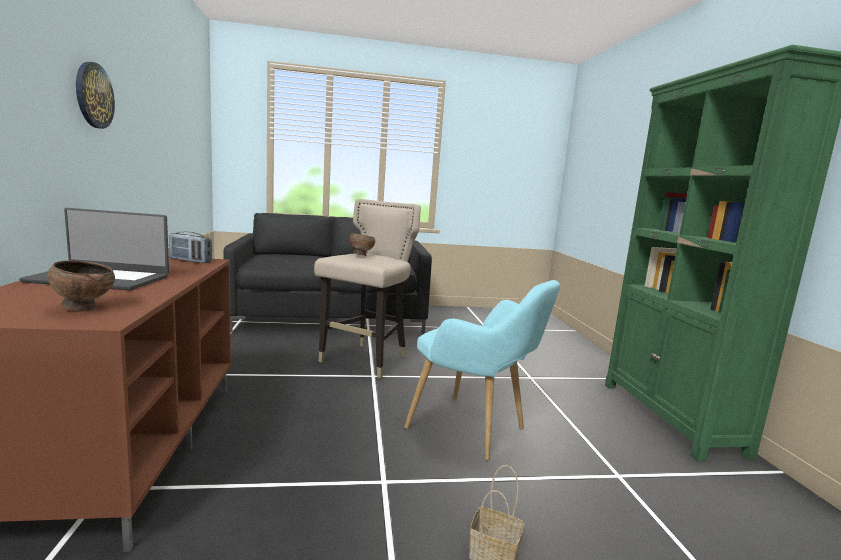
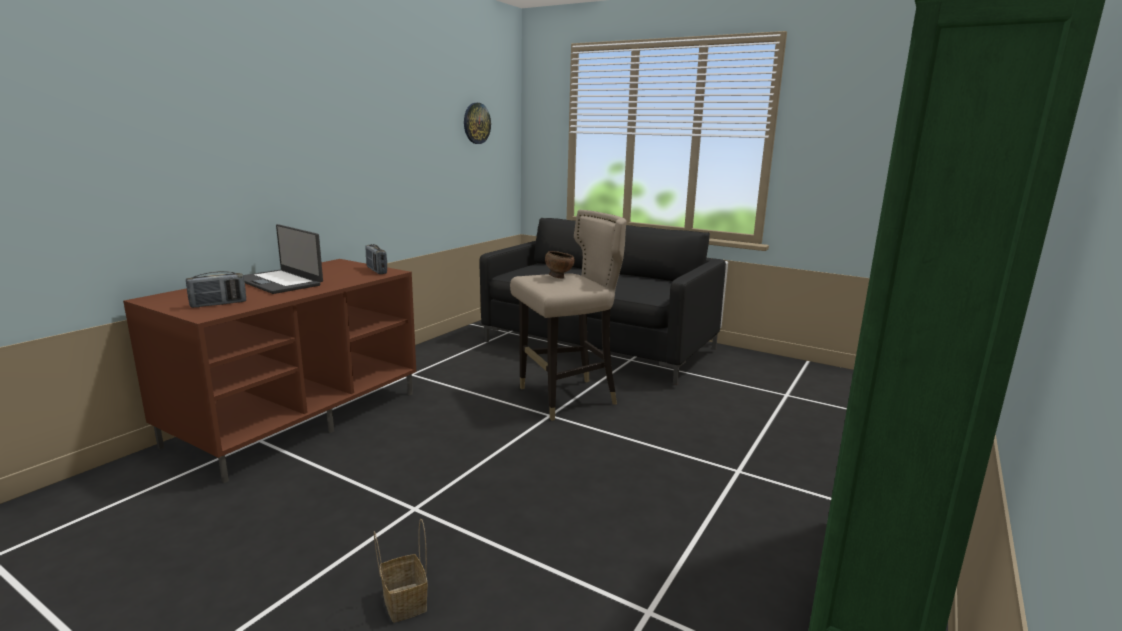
camera: 40 degrees right, 5 degrees up
(84, 308) = (218, 304): brown bowl -> radio
(93, 95) = (329, 127): wall clock -> wall clock (476, 123)
(473, 430) = (562, 500): turquoise armchair -> none

